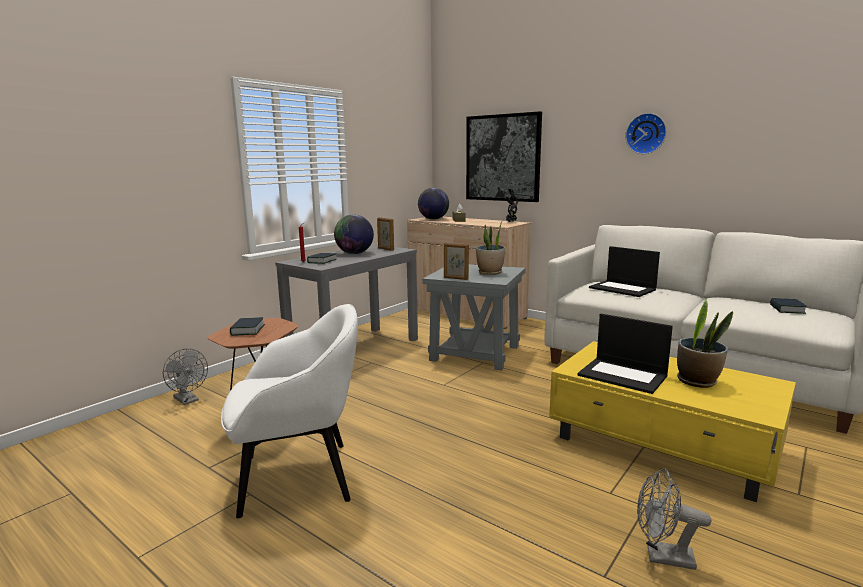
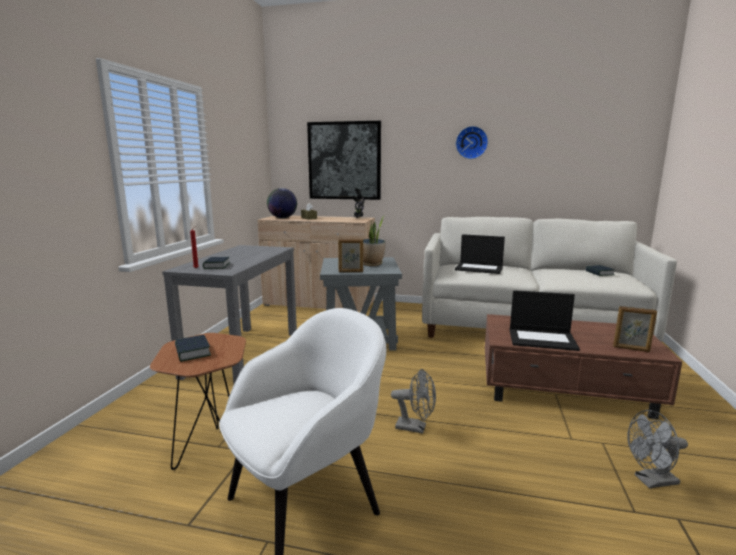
camera: 25 degrees left, 0 degrees up
(188, 400) = (88, 448): grey fan -> grey fan (415, 427)
(354, 253) = (238, 255): globe -> none
(385, 249) = (263, 249): picture frame -> picture frame (631, 349)
(664, 444) = (566, 389): yellow coffee table -> brown coffee table
(697, 381) = (592, 335): potted plant -> none

